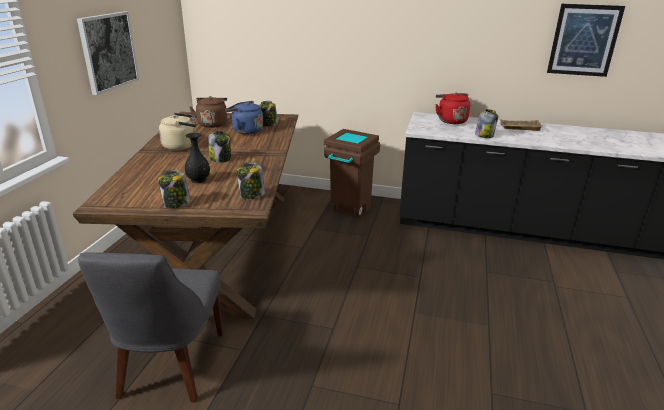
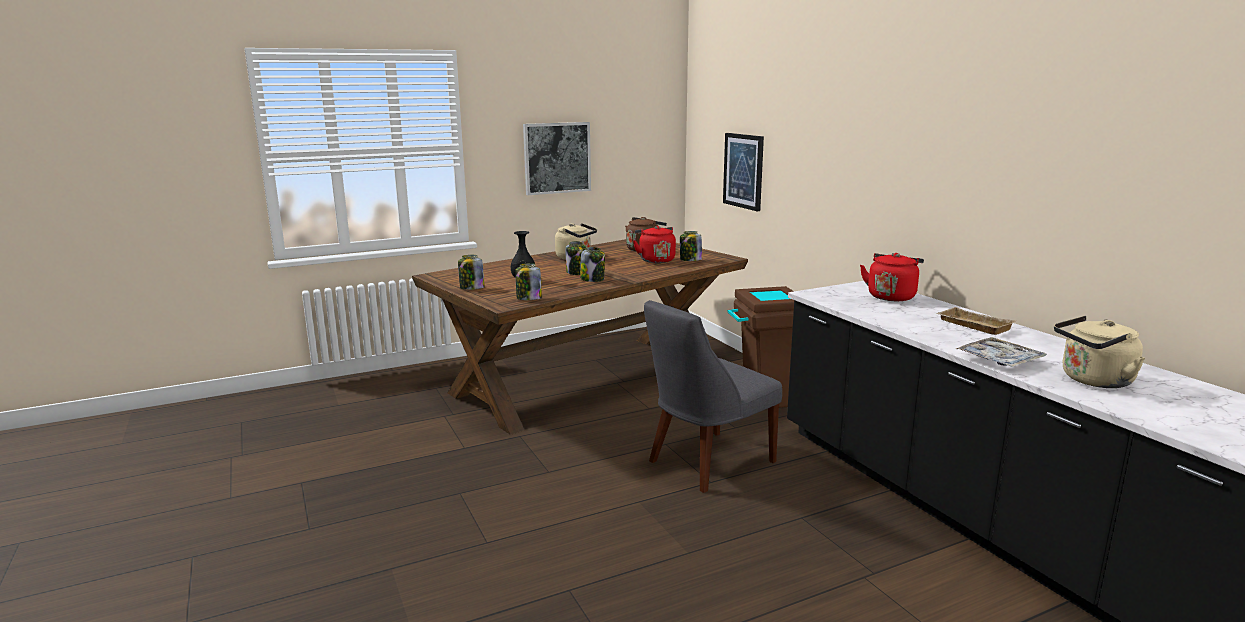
camera: 50 degrees right, 10 degrees down
(170, 367) = (410, 432): grey chair -> grey chair (706, 463)
(246, 131) = (655, 260): blue kettle -> red kettle
(484, 136) = (882, 318): jar -> jar (593, 279)
(575, 144) = (999, 360): none -> tray
(584, 40) = (1106, 189): picture -> picture (743, 171)
(617, 143) = (1093, 381): none -> beige kettle

